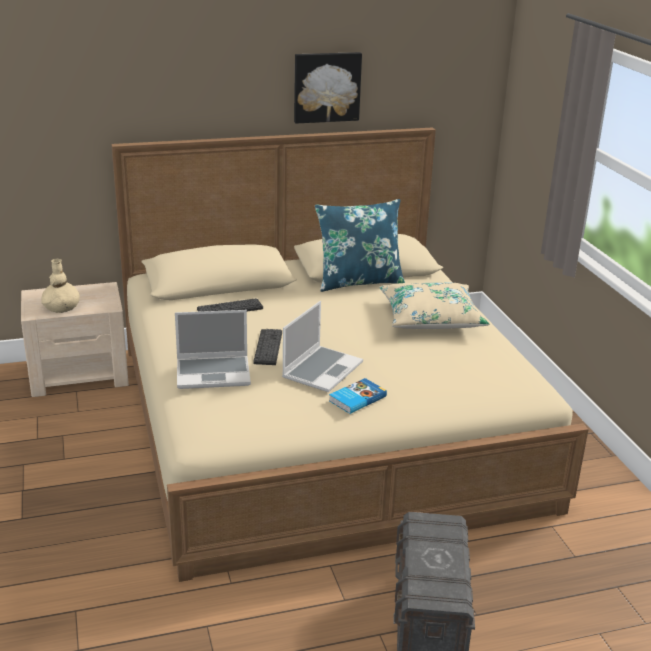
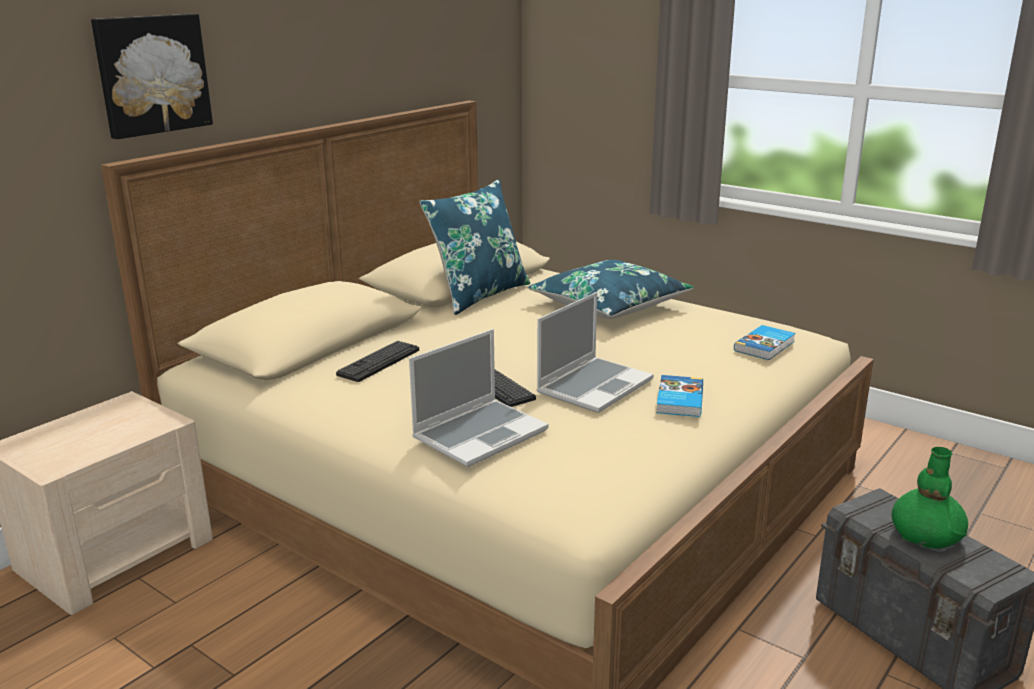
camera: 35 degrees left, 5 degrees down
(61, 307) = (88, 446): beige vase -> none
(322, 370) = (594, 386): laptop -> laptop turned 45 degrees clockwise
(326, 87) = (359, 55): picture -> picture (152, 74)
(430, 318) = (609, 305): beige pillow -> blue pillow
(436, 554) = (925, 535): none -> green vase
(483, 386) = (765, 346): none -> book

